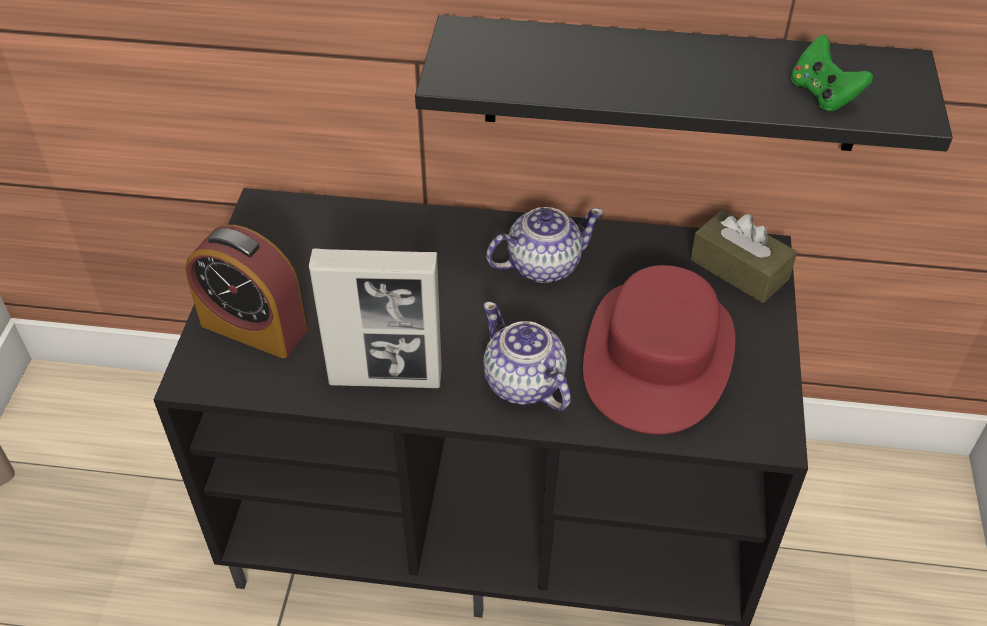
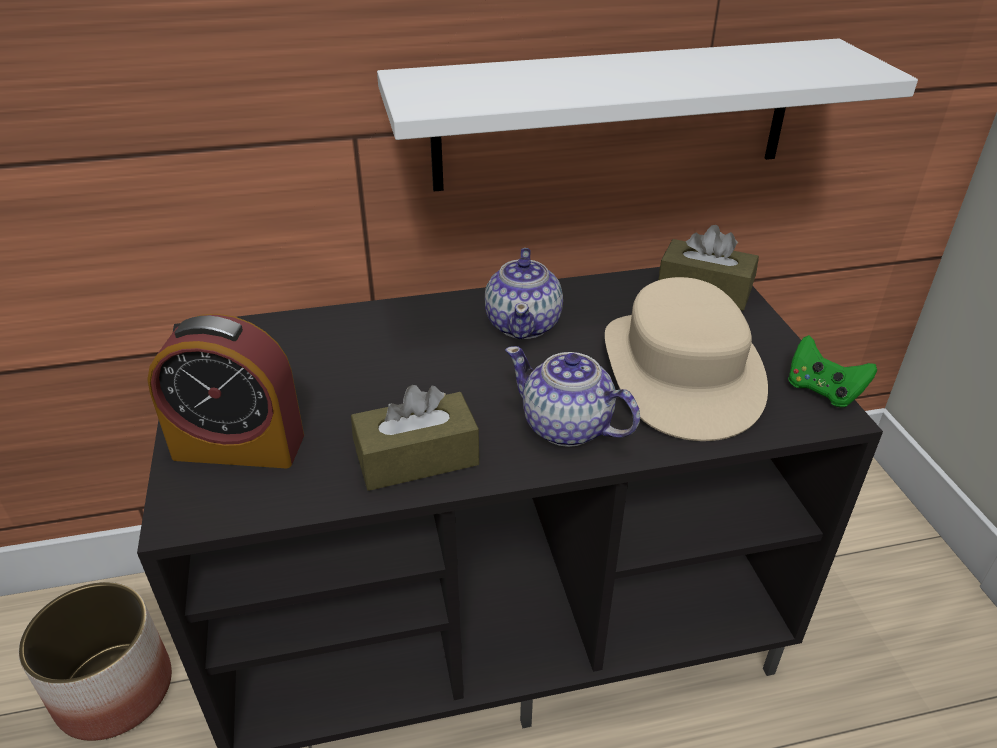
camera: 20 degrees left, 10 degrees down
(155, 476) = (114, 692): none -> planter
(386, 378) = (417, 458): picture frame -> brown tissue box
(542, 265) = (524, 324): teapot -> teapot turned 135 degrees clockwise
(658, 356) = (681, 372): red hat -> beige hat
(672, 84) = (614, 115): black shelf -> white shelf
(823, 94) = (784, 70): green game controller -> green game controller (822, 390)

